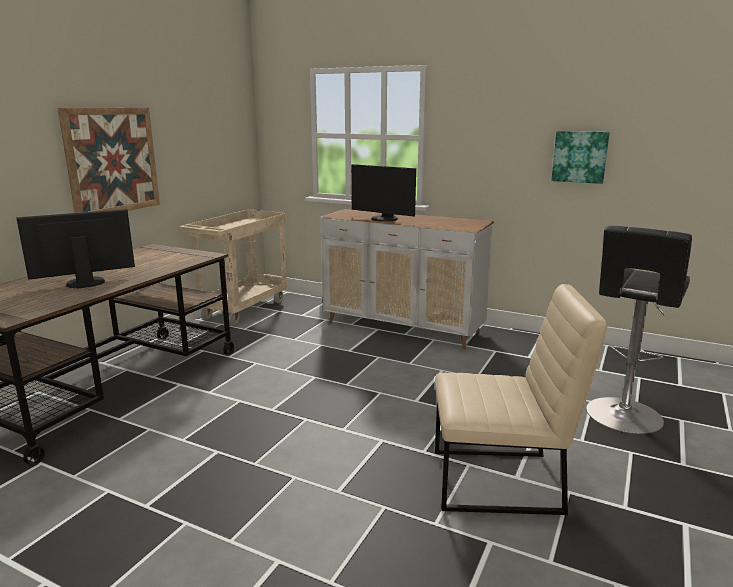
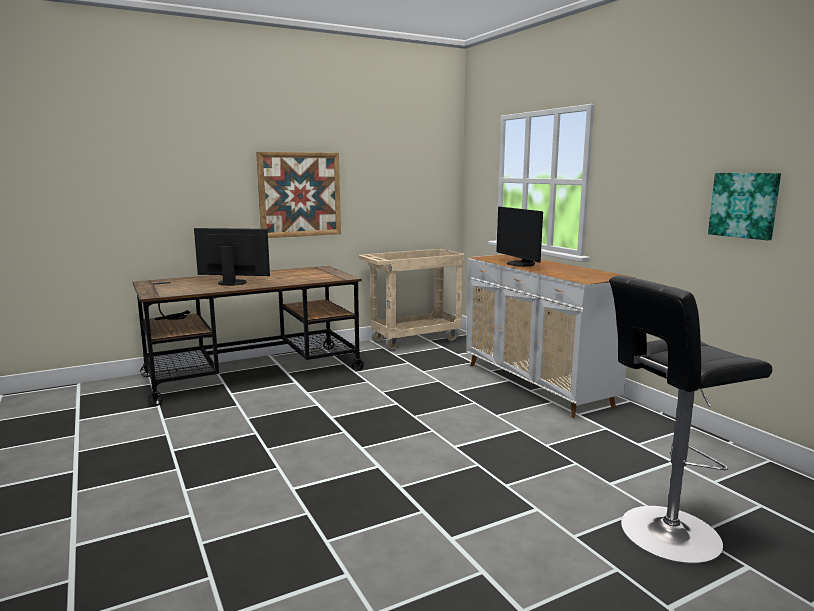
camera: 35 degrees right, 5 degrees down
(500, 481) = (430, 535): beige chair -> none

